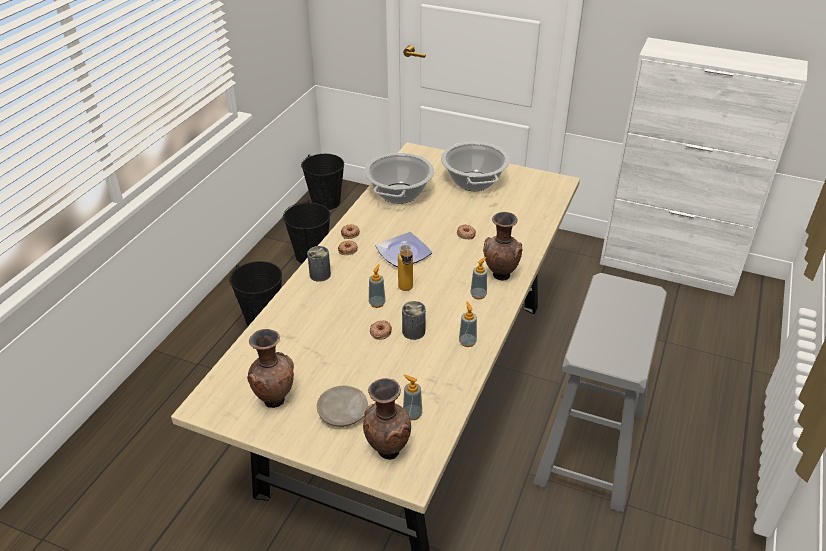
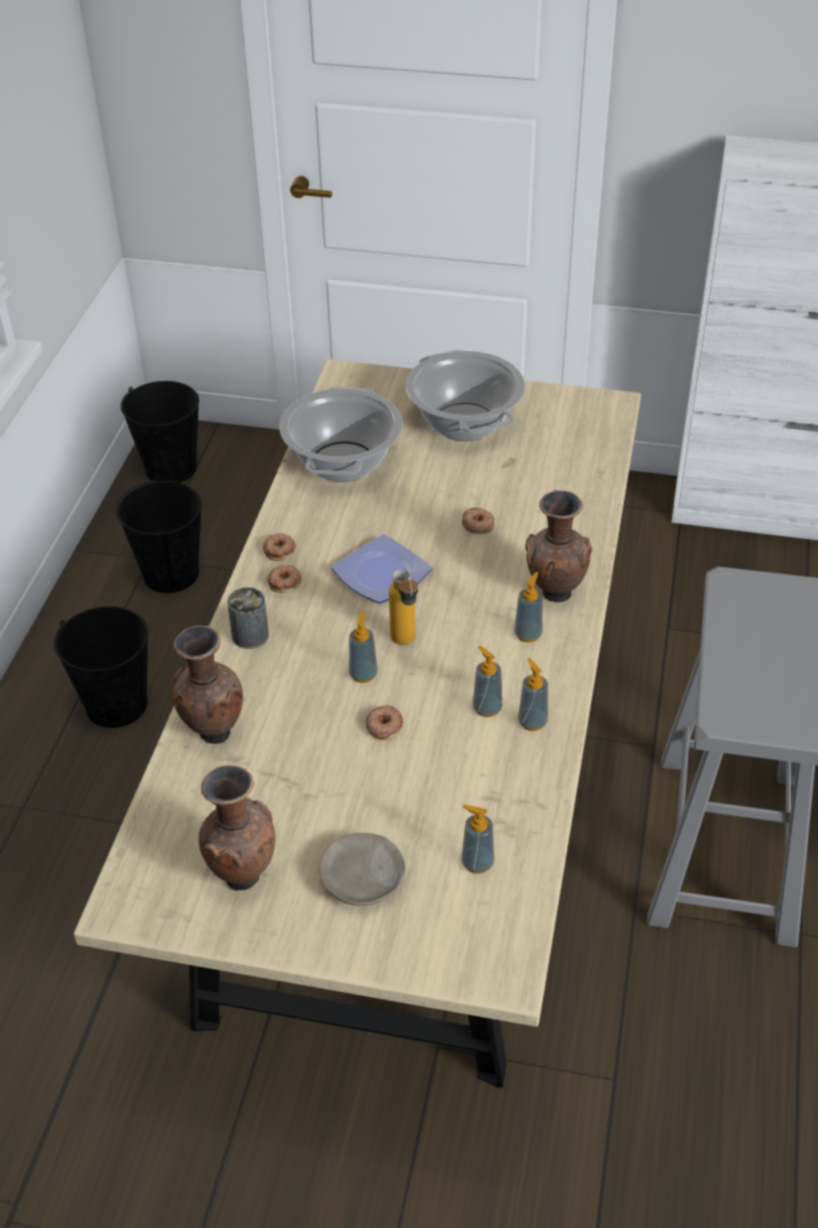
camera: 10 degrees left, 5 degrees up
(387, 451) = (454, 933): brown vase -> brown vase (212, 733)
(413, 331) = (439, 717): can -> none
(443, 331) = (487, 708): none -> soap dispenser

